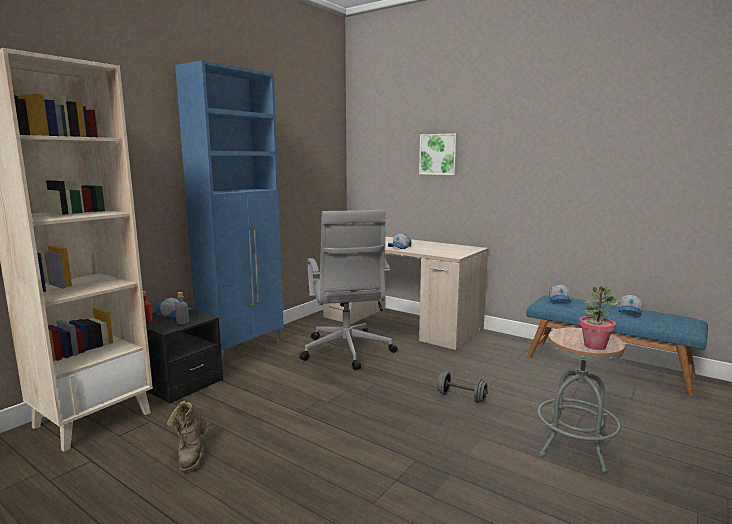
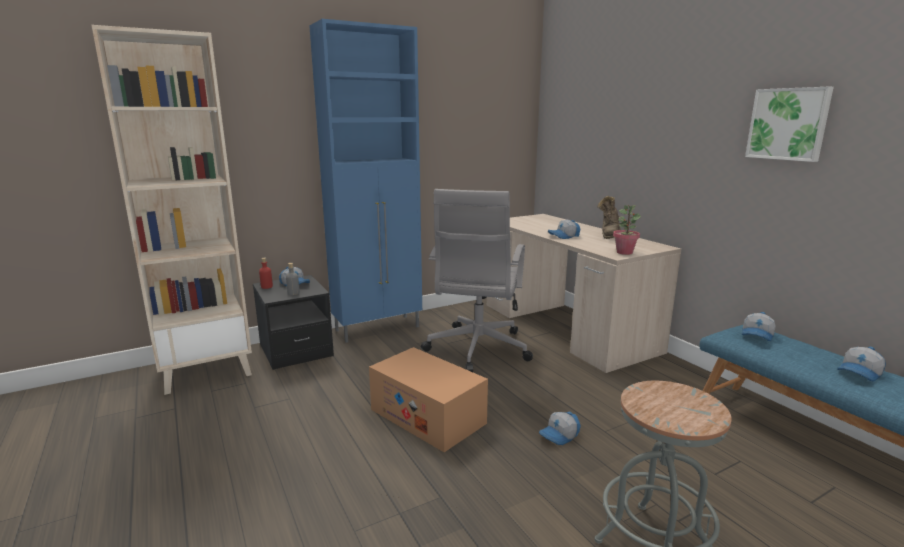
camera: 25 degrees right, 5 degrees up
(191, 455) = (247, 426): brown boot -> brown boot (609, 235)
(352, 408) = (427, 416): none -> cardboard box
(439, 154) = (634, 120): picture -> picture (788, 124)
(461, 397) = (560, 435): grey dumbbell -> cap
(594, 346) = (673, 419): potted plant -> potted plant (624, 252)

